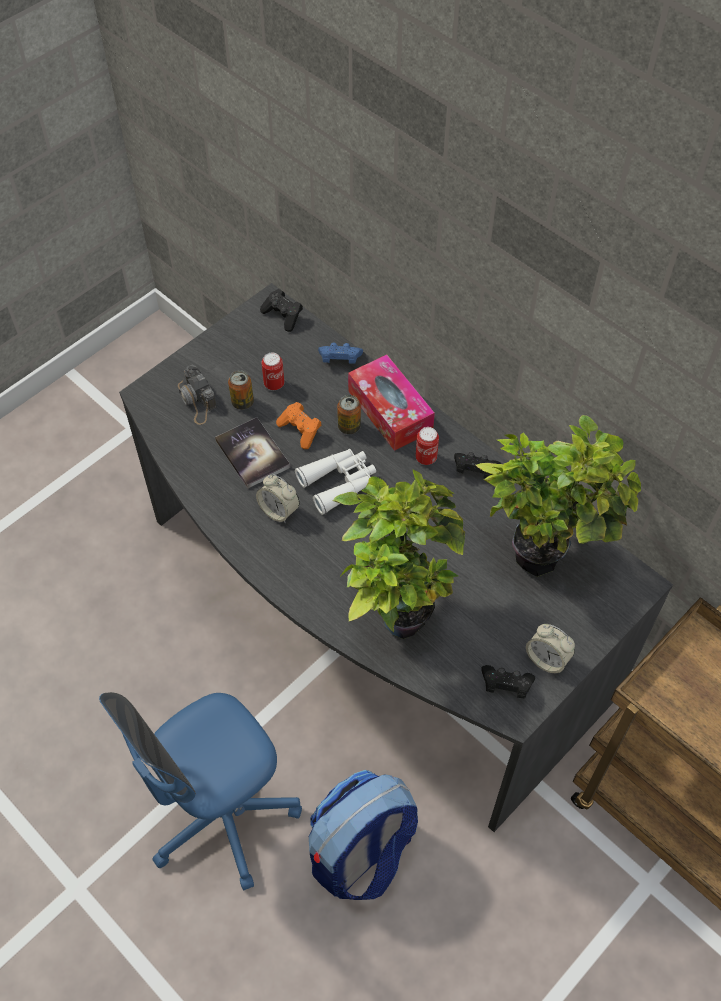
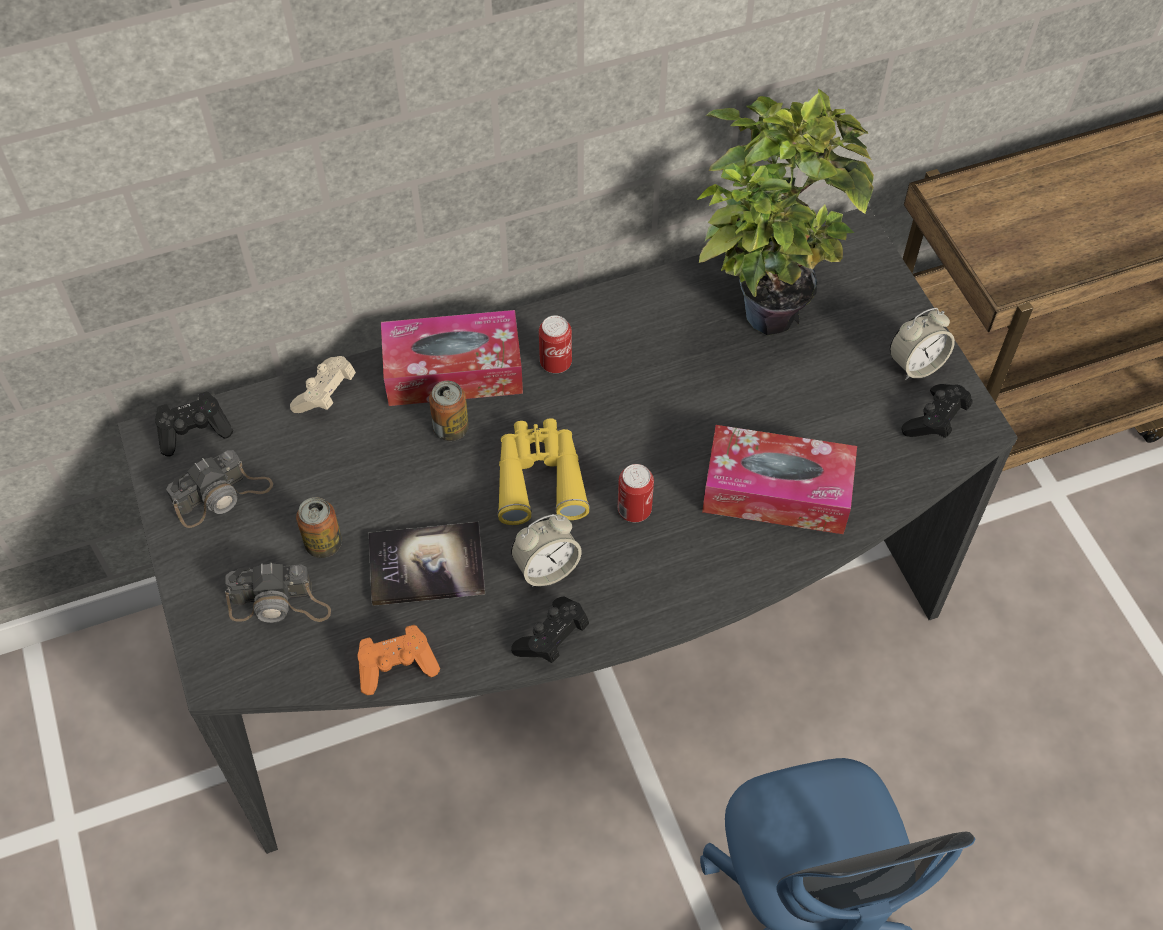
camera: 65 degrees left, 0 degrees up
(249, 346) = (222, 496): none -> camera
(274, 384) = (316, 491): can -> can (634, 510)
(300, 430) = (422, 489): orange game controller -> orange game controller (397, 666)
(339, 360) = (326, 394): blue game controller -> beige game controller
(339, 483) = (539, 477): white binoculars -> yellow binoculars
(362, 854) = (911, 779): backpack -> none
(396, 610) = (776, 492): potted plant -> tissue box
(475, 471) = (606, 320): black game controller -> black game controller (552, 639)

